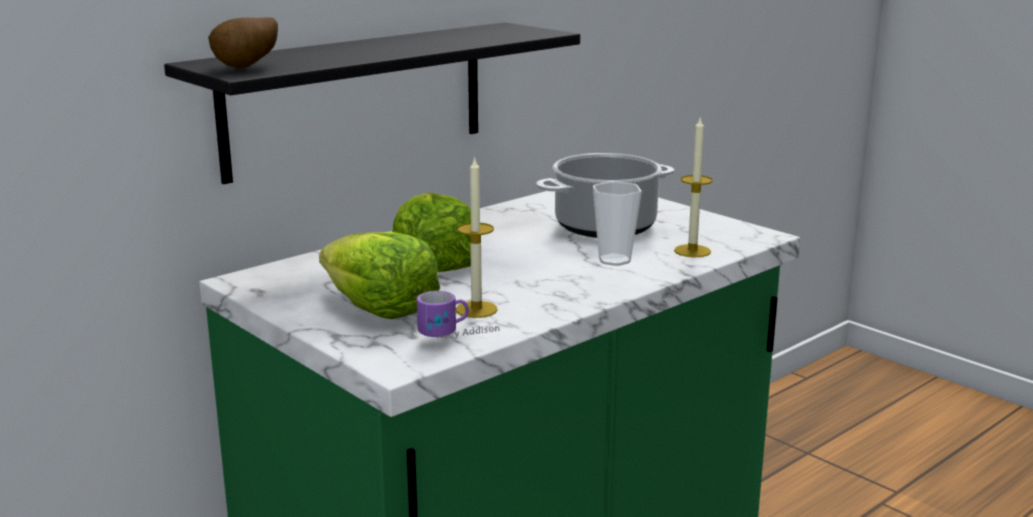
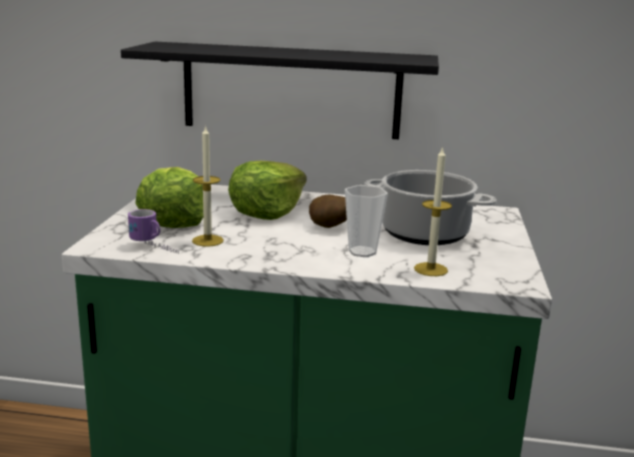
camera: 50 degrees right, 0 degrees up
(247, 68) = (162, 46): potato -> potato (330, 228)

